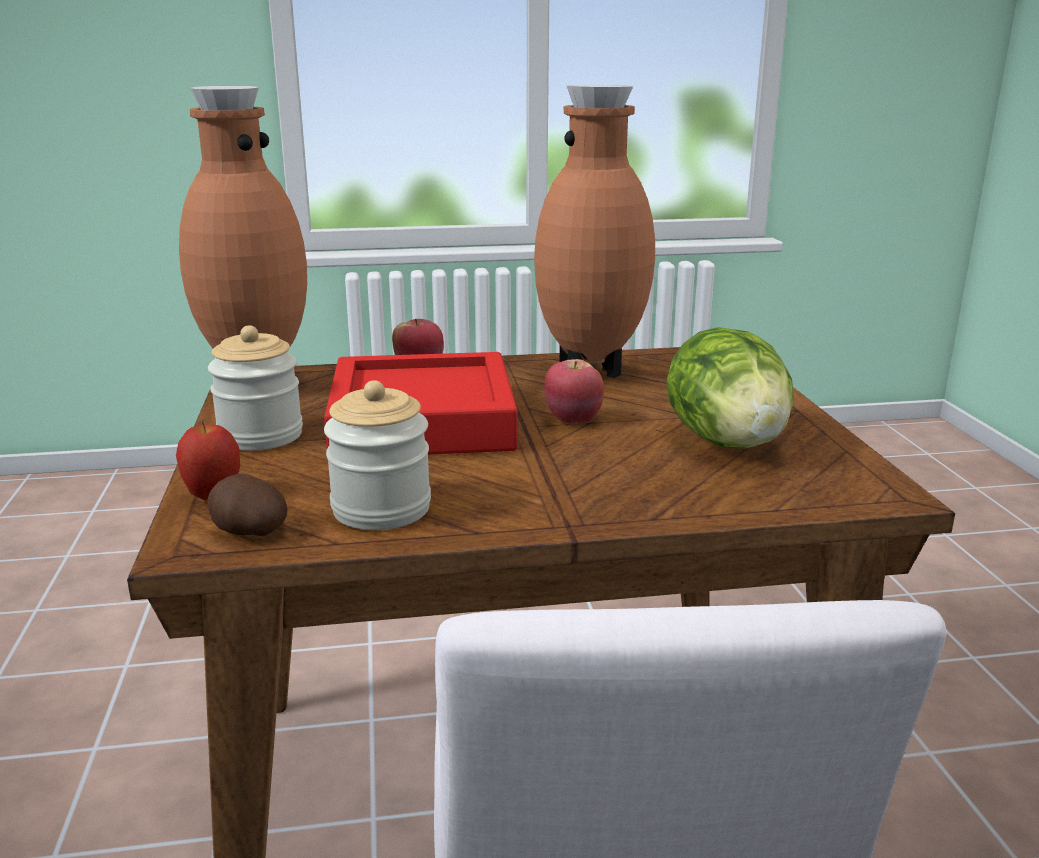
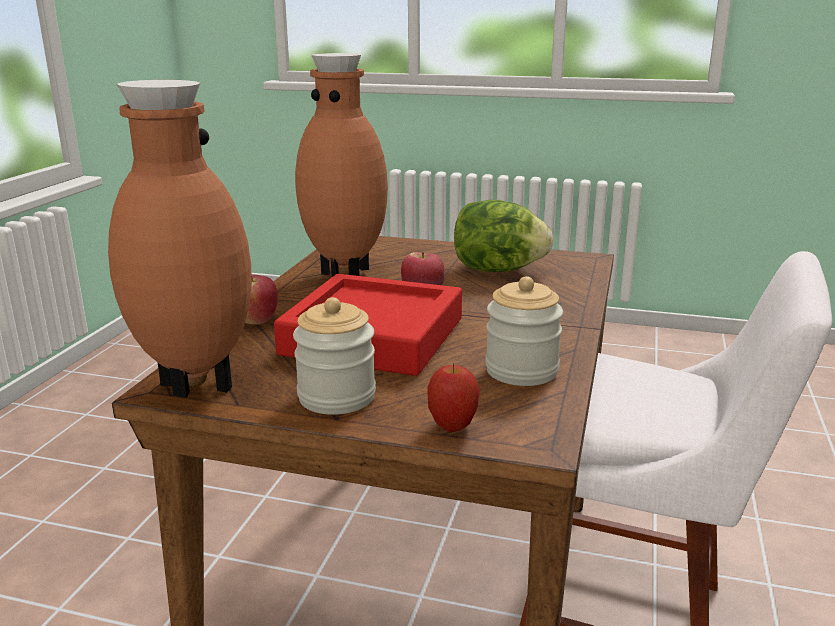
camera: 65 degrees left, 0 degrees up
(248, 533) = (530, 418): potato -> none

